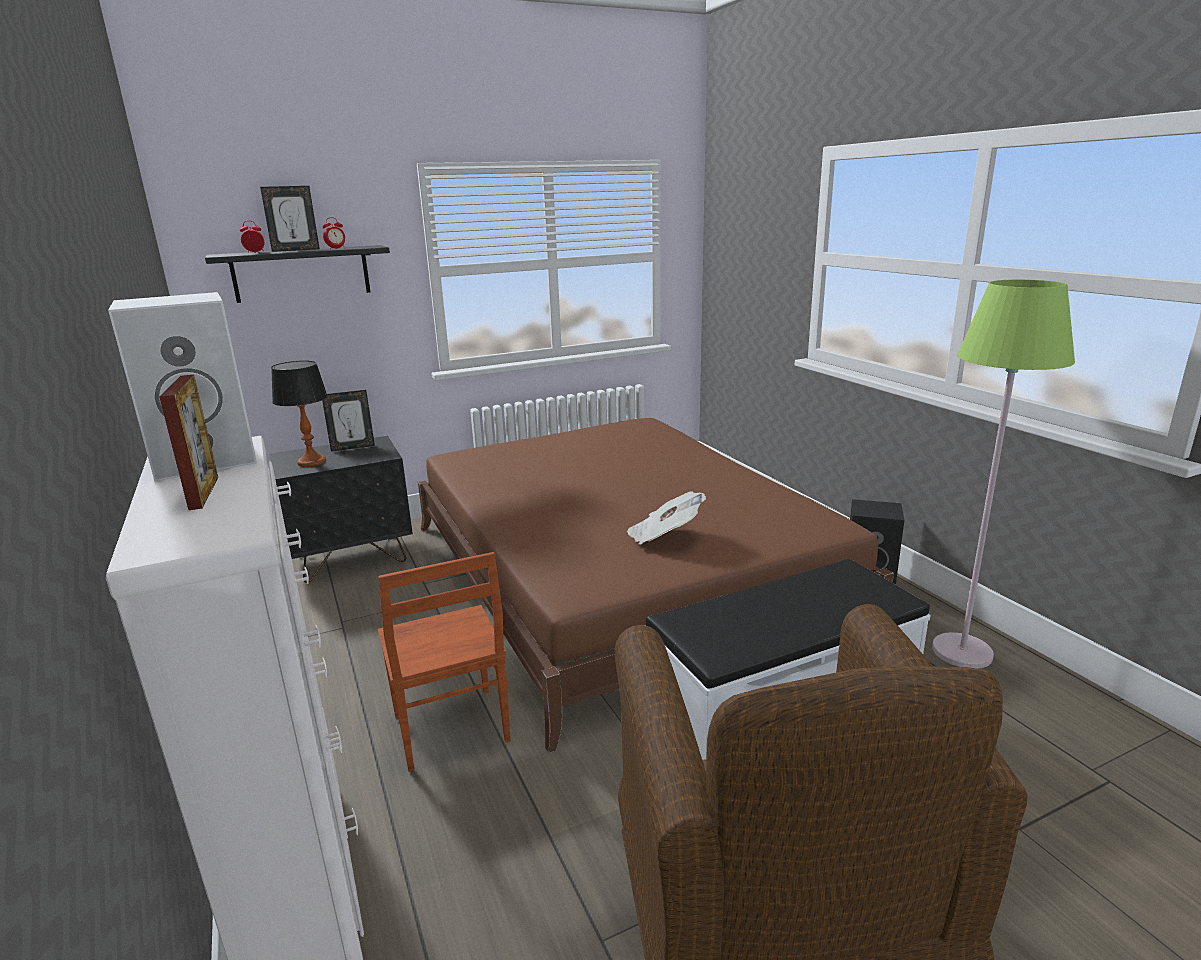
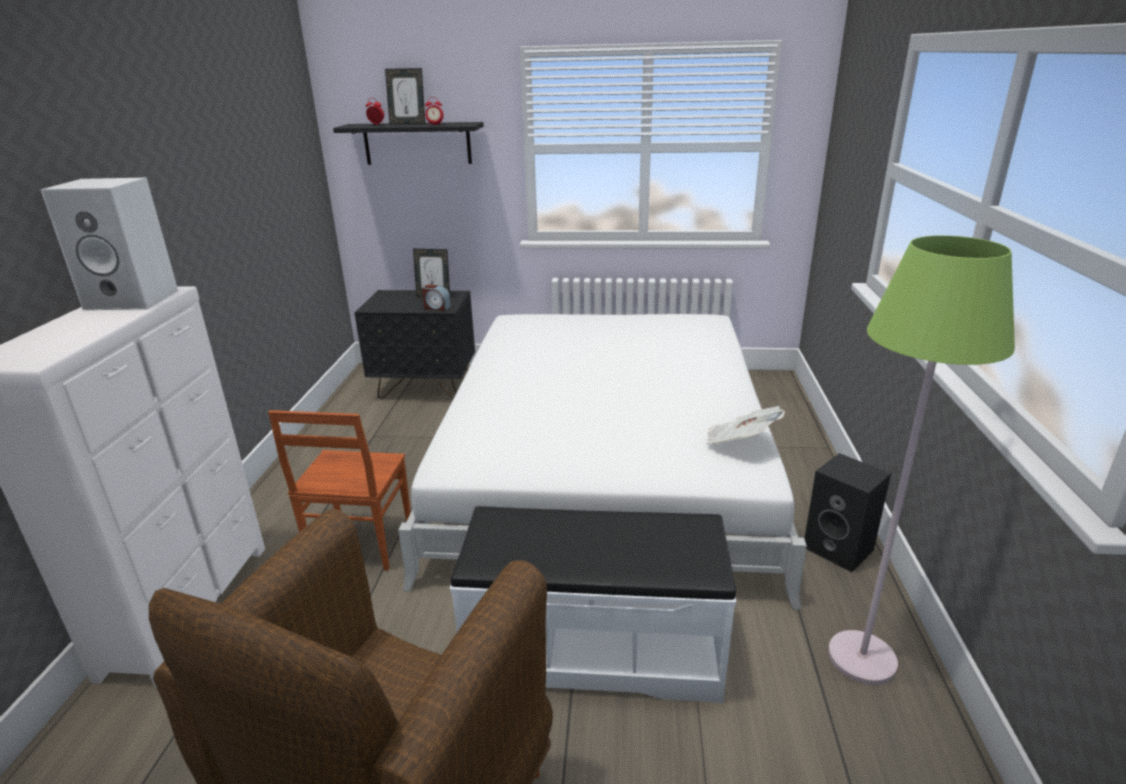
camera: 30 degrees right, 5 degrees up
(204, 493) = (82, 325): picture frame -> none
(311, 462) = (393, 303): table lamp -> none
(373, 456) = (437, 307): none -> alarm clock
(619, 574) = (605, 461): brown bed -> white bed
(664, 536) = (582, 438): newspaper -> newspaper (739, 443)

